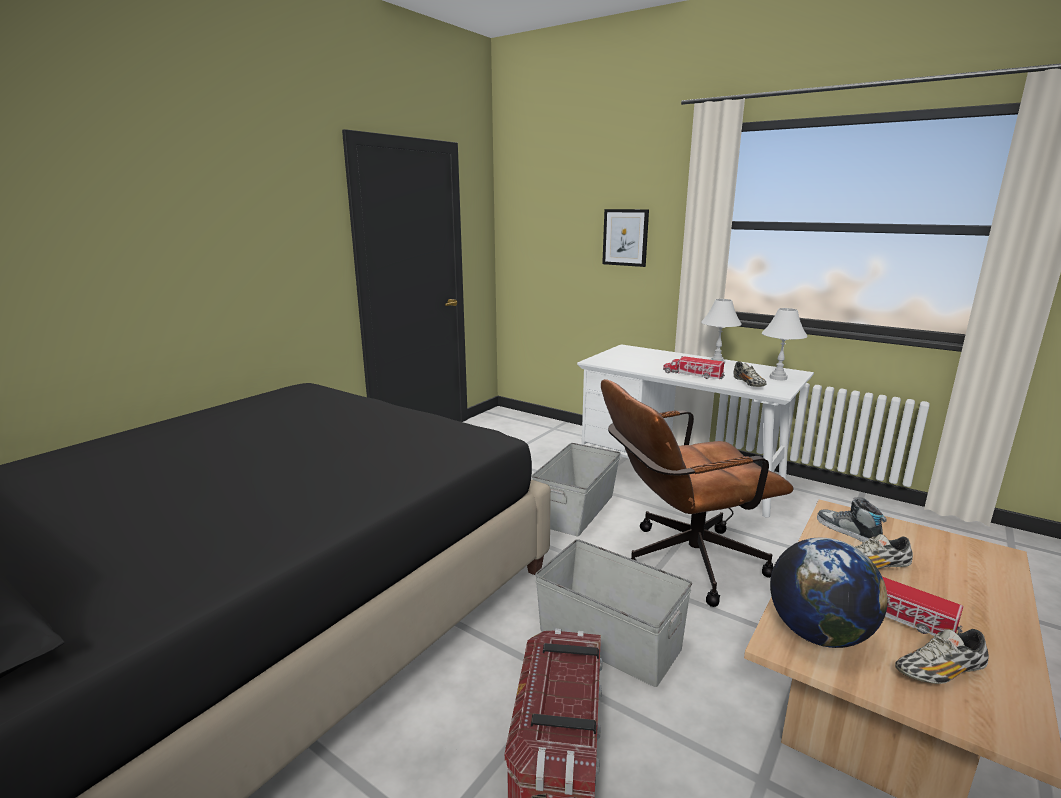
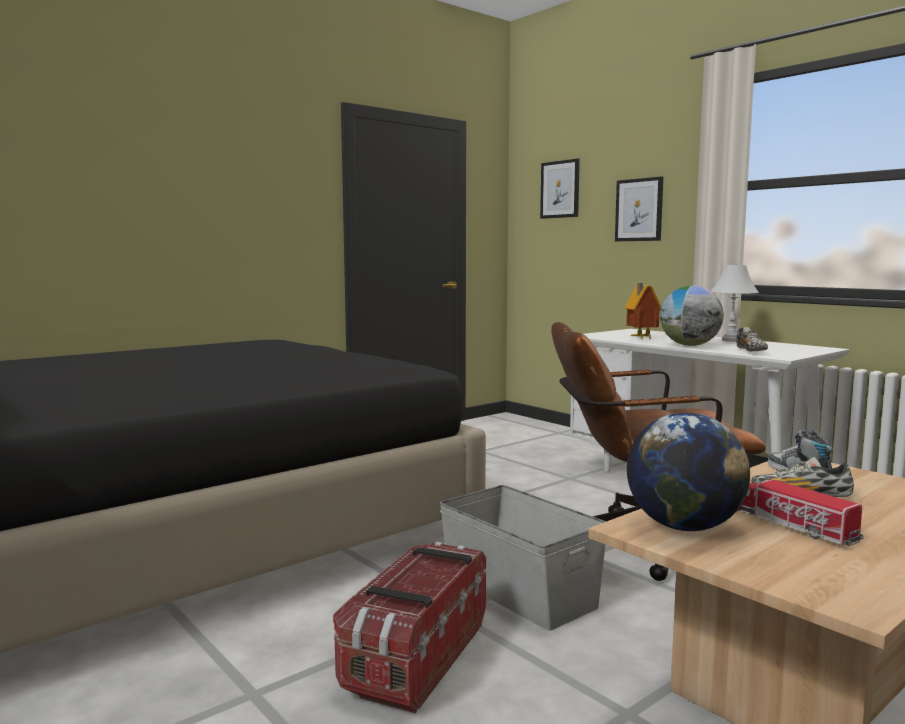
camera: 15 degrees right, 10 degrees down
(547, 211) = (560, 189): none -> picture
(577, 509) = (546, 494): grey storage box -> none
(644, 364) = (640, 338): none -> toy house
(692, 375) = (689, 345): toy truck -> globe
(778, 378) = (795, 350): white table lamp -> none
(939, 672) = (804, 561): shoe -> none

